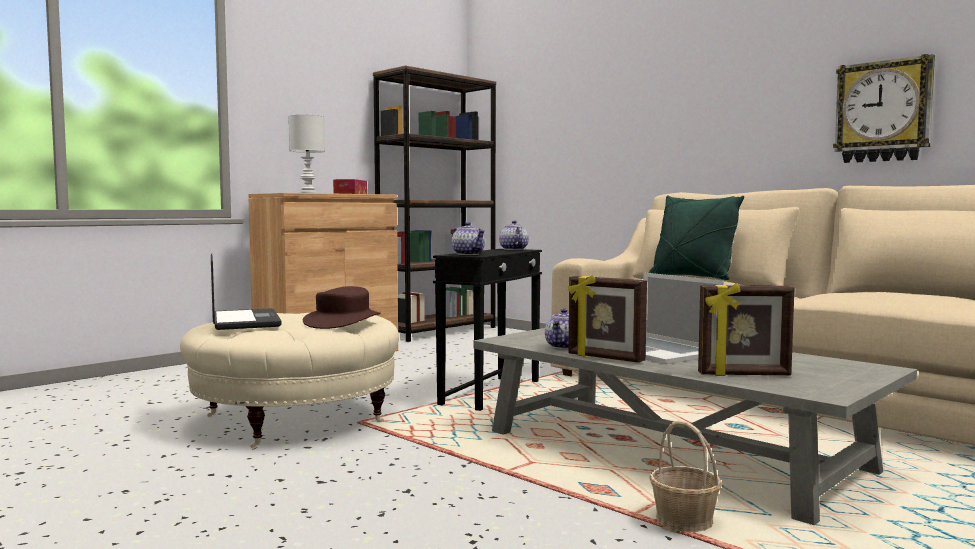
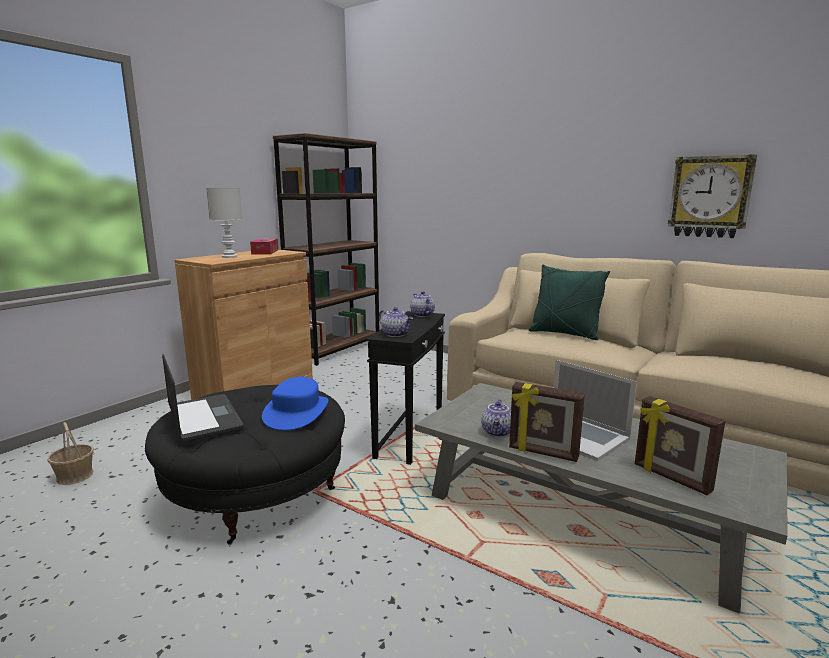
camera: 10 degrees left, 10 degrees up
(295, 419) = (255, 492): beige ottoman -> black ottoman
(343, 321) = (296, 412): brown hat -> blue hat
(684, 522) = (639, 622): basket -> basket (75, 476)
(744, 375) = (671, 478): picture frame -> picture frame turned 60 degrees clockwise

